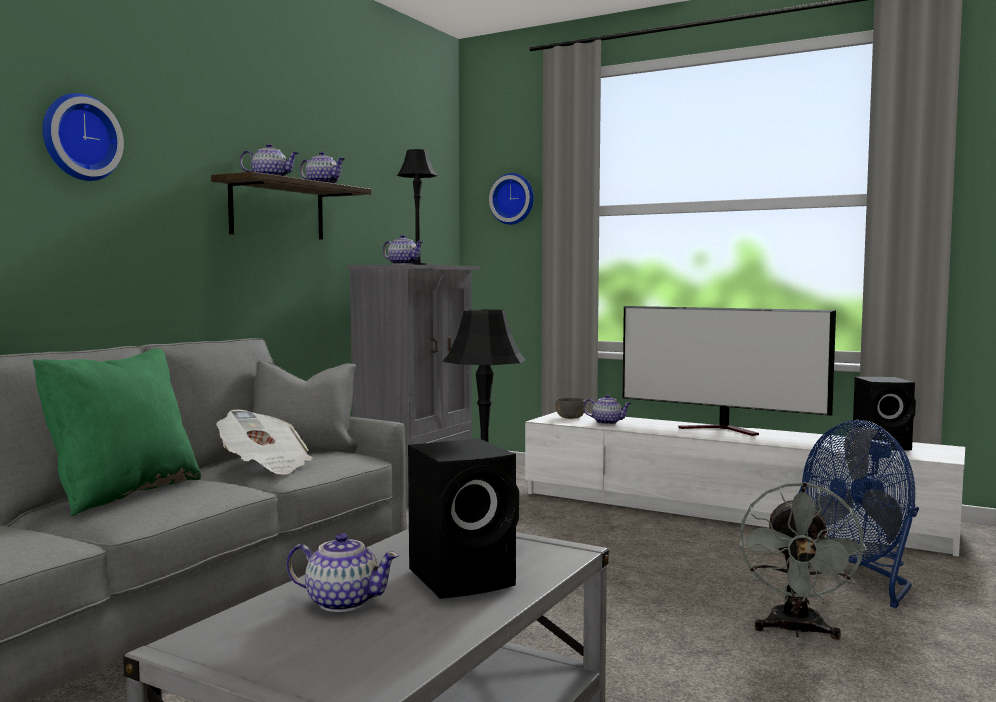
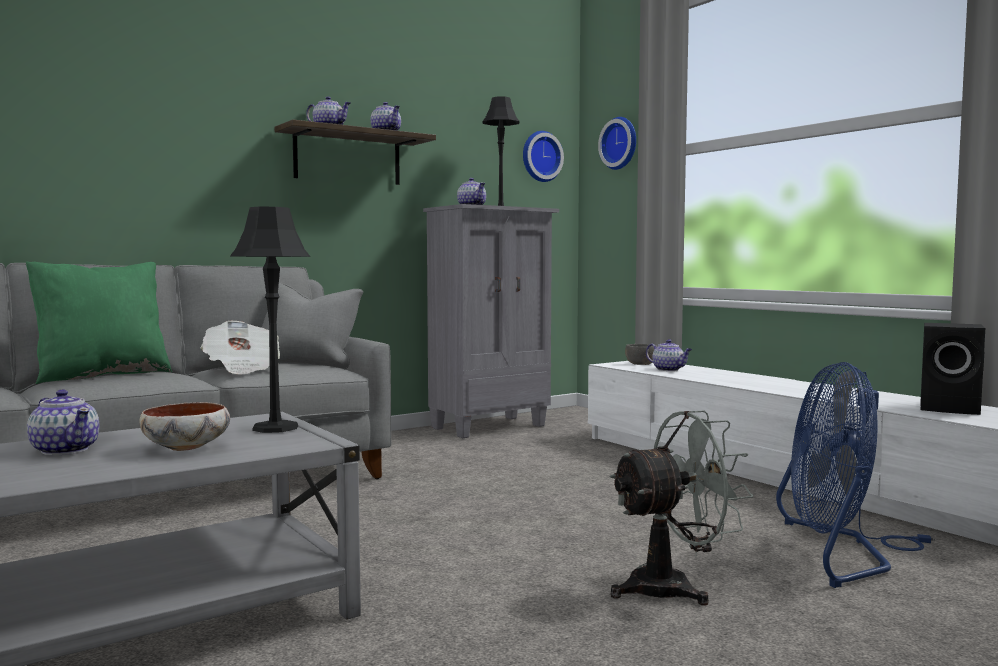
camera: 25 degrees right, 0 degrees up
(79, 138) = (144, 97): wall clock -> wall clock (540, 157)
(465, 578) = (188, 448): black speaker -> bowl
(723, 430) = (783, 382): television -> none
(796, 631) = (674, 587): grey fan -> grey fan turned 150 degrees counterclockwise

